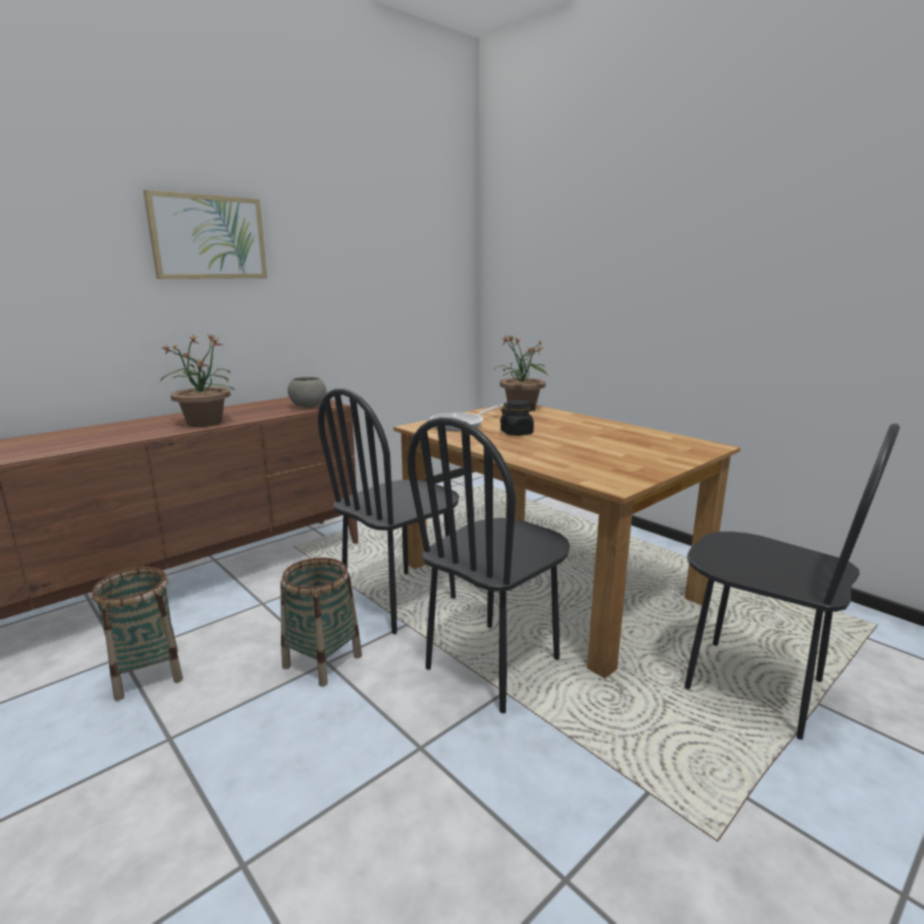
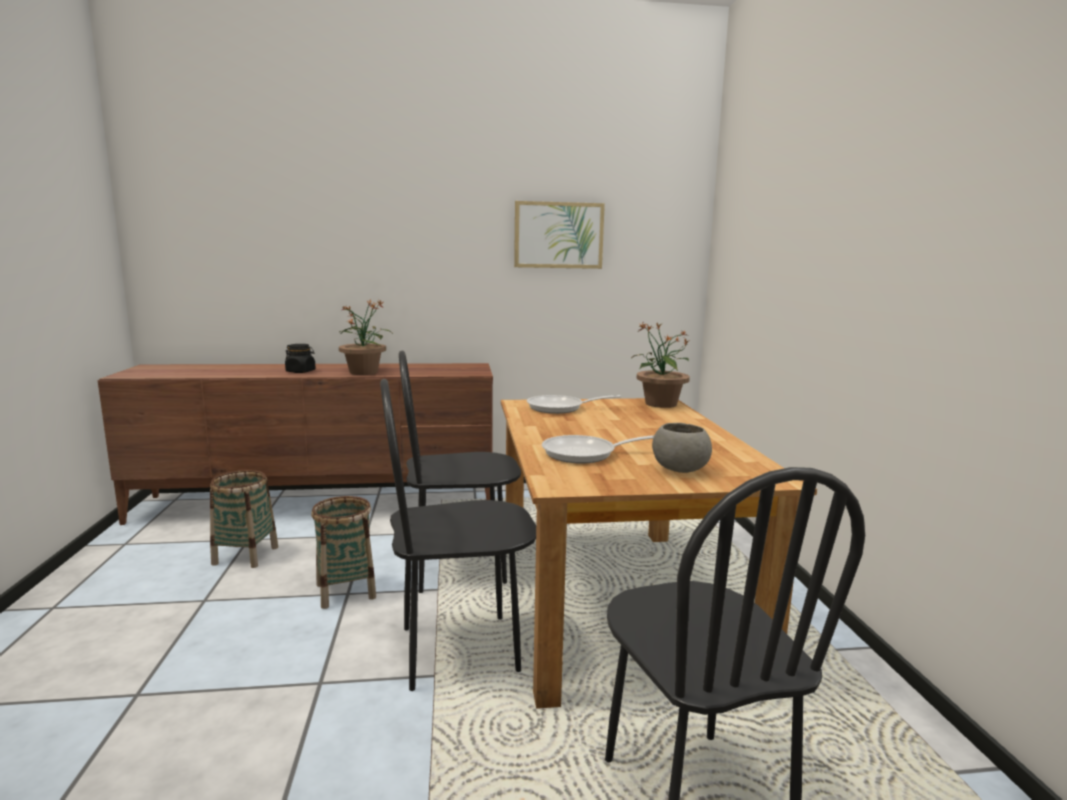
camera: 35 degrees right, 5 degrees down
(208, 237) = (409, 221): picture -> picture (558, 235)
(308, 407) = (458, 372): grey bowl -> grey bowl (679, 470)
(517, 433) = (591, 424): black jar -> black jar (301, 371)
(572, 457) = (585, 454): none -> frying pan

